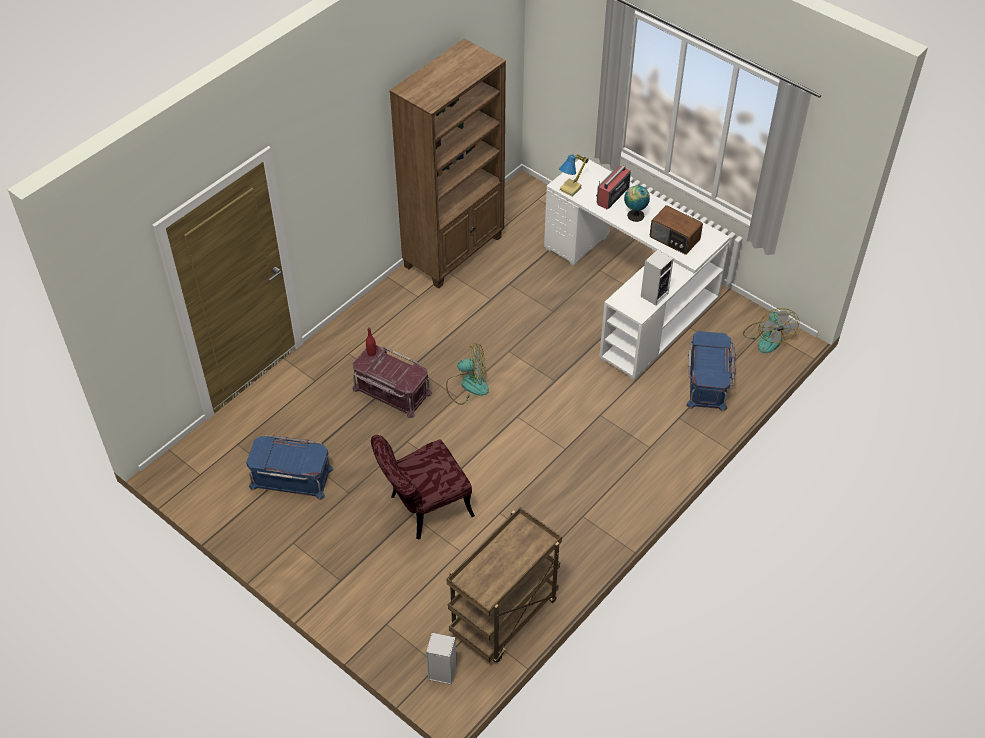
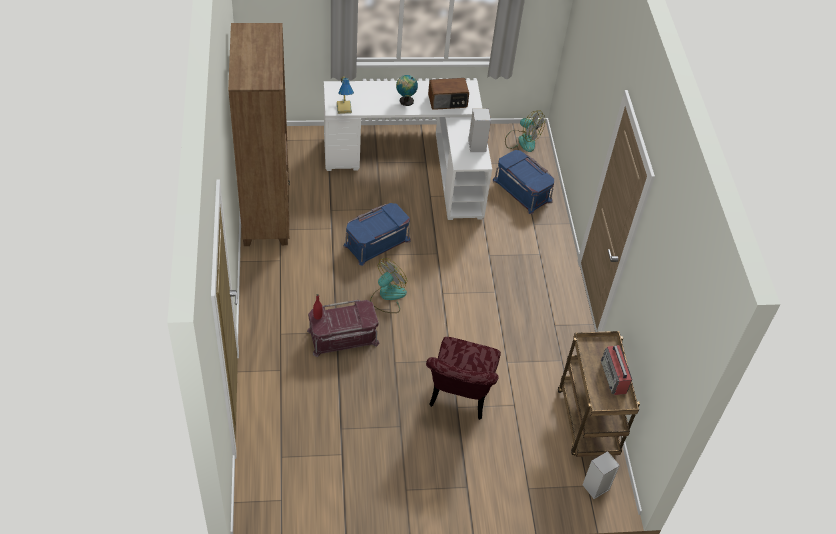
camera: 50 degrees left, 0 degrees up
(292, 476) = (348, 447): blue storage box -> blue storage box (376, 242)
(612, 196) = (376, 97): radio -> radio (613, 377)

